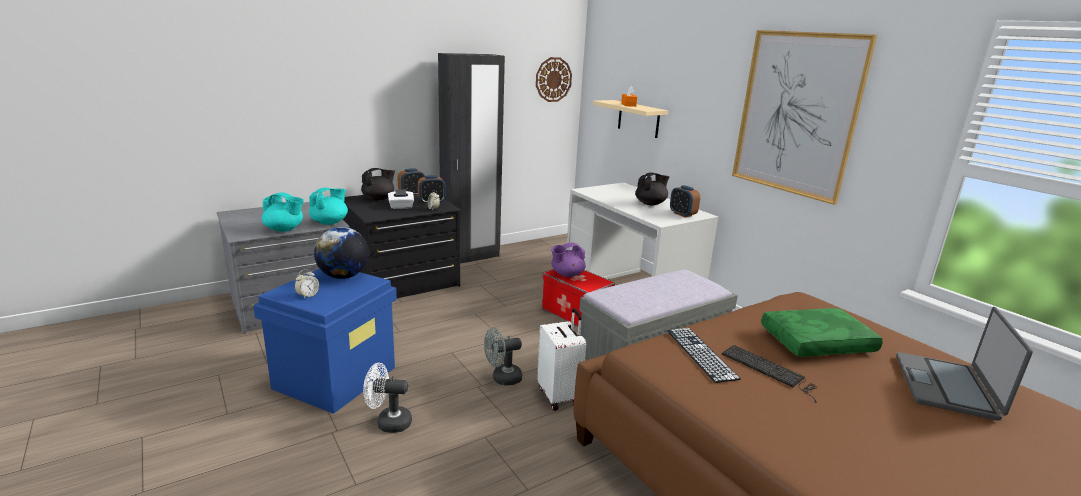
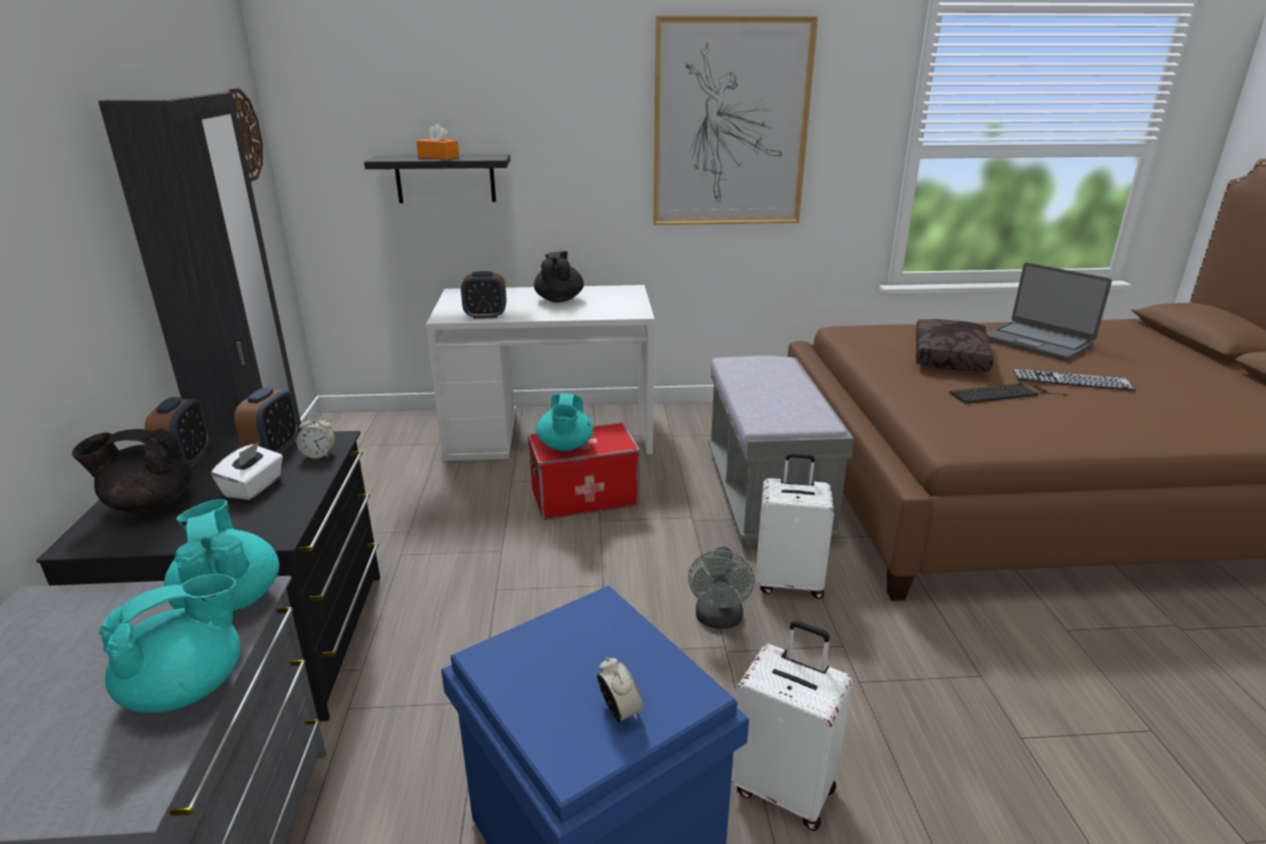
camera: 60 degrees left, 5 degrees up
(343, 276) = (548, 642): globe -> none
(379, 199) = (149, 504): black teapot -> black teapot turned 90 degrees counterclockwise
(388, 422) = (784, 788): white fan -> white suitcase
(566, 274) = (565, 447): purple teapot -> turquoise teapot
(638, 119) = (445, 178): beige shelf -> black shelf
(682, 214) = (619, 297): alarm clock -> alarm clock (485, 316)
(700, 354) = (964, 413): keyboard -> keyboard (1072, 380)
(817, 343) = (951, 357): green pillow -> brown pillow

